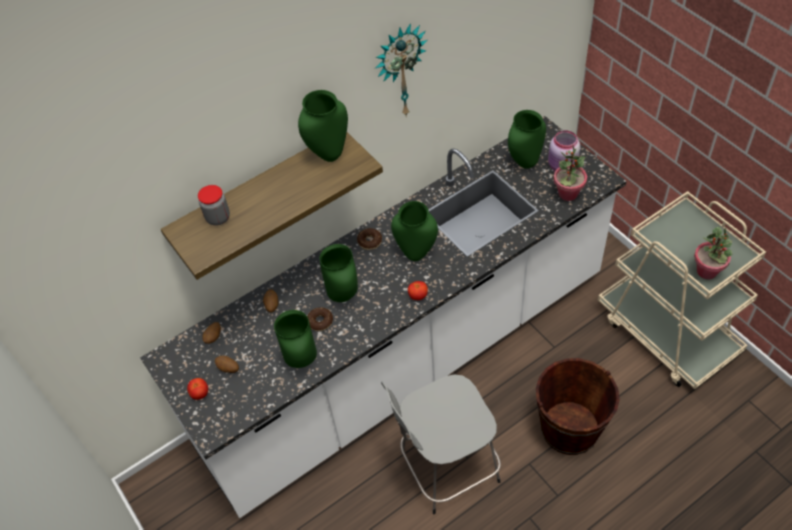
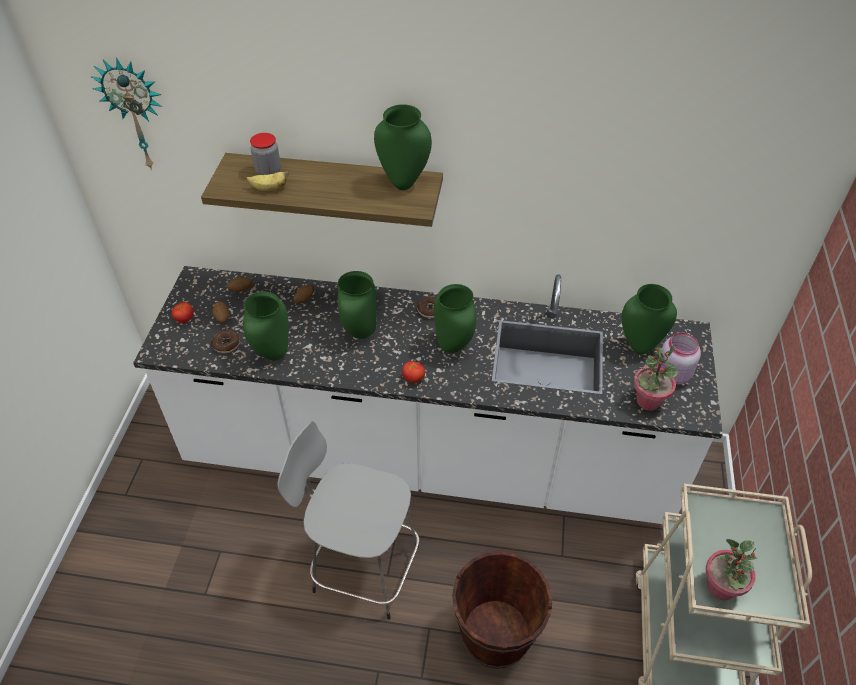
camera: 40 degrees right, 5 degrees down
(238, 230) = (269, 189): none -> banana
(320, 322) = (320, 338): donut -> donut (226, 344)
(400, 71) = (526, 149): wall clock -> wall clock (137, 114)

